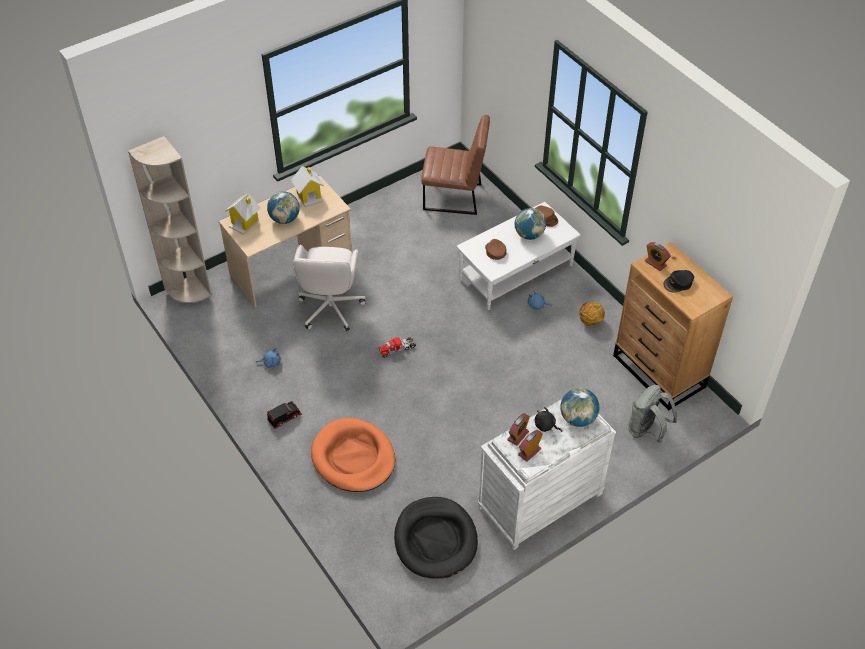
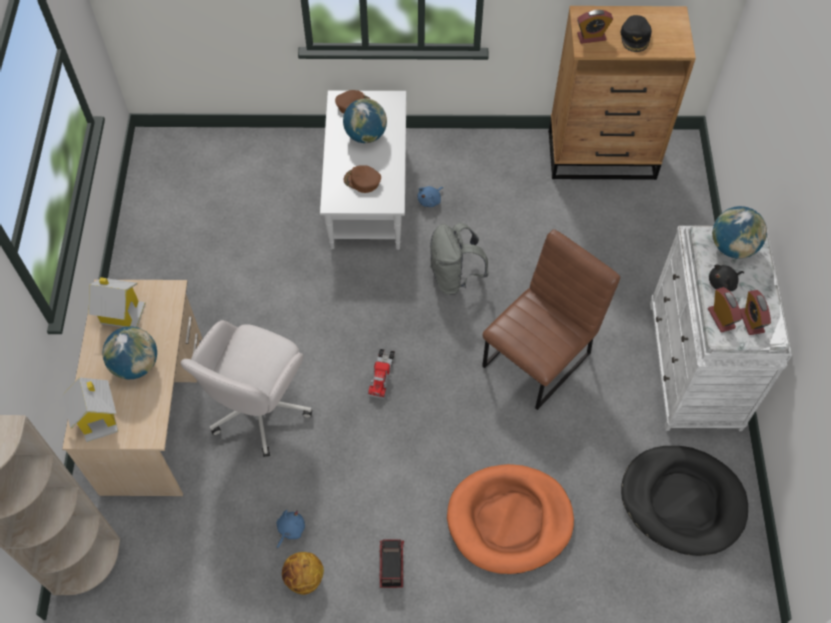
camera: 55 degrees left, 10 degrees up
(330, 309) = (260, 409): white office chair -> white office chair turned 75 degrees clockwise
(454, 197) = (201, 175): brown chair -> brown chair (539, 358)
(590, 321) = (491, 169): basketball -> basketball (304, 579)
(647, 430) = (668, 213): grey backpack -> grey backpack (454, 277)

